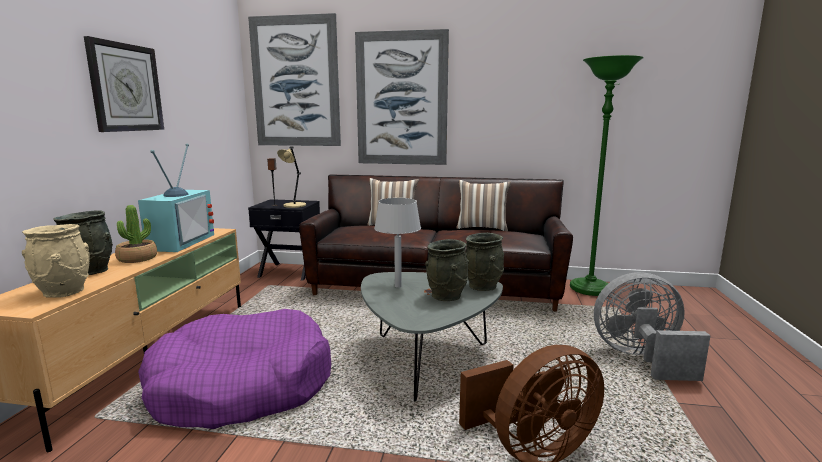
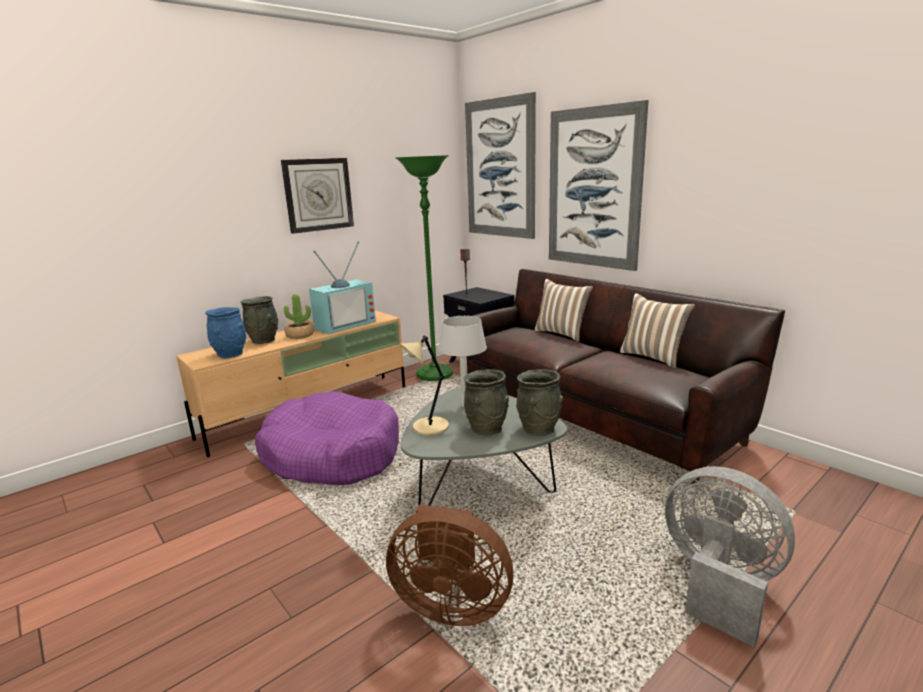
camera: 40 degrees right, 5 degrees up
(64, 291) = (230, 354): beige vase -> blue vase
(294, 206) = (480, 298): beige table lamp -> beige table lamp (428, 427)
(590, 289) = (797, 475): green floor lamp -> green floor lamp (435, 375)

